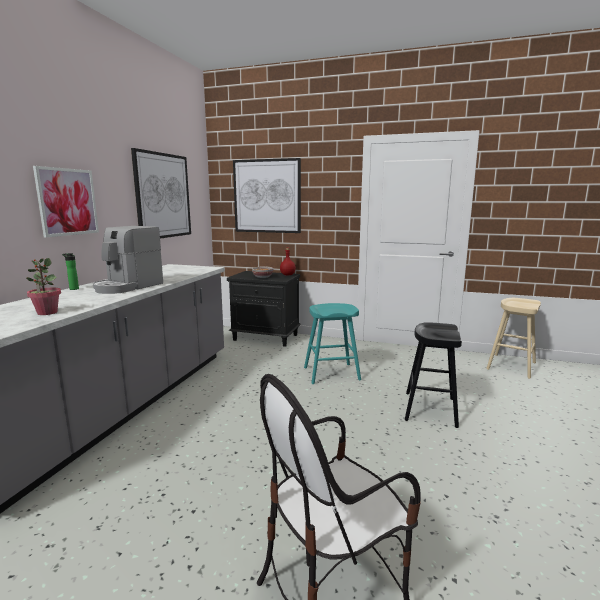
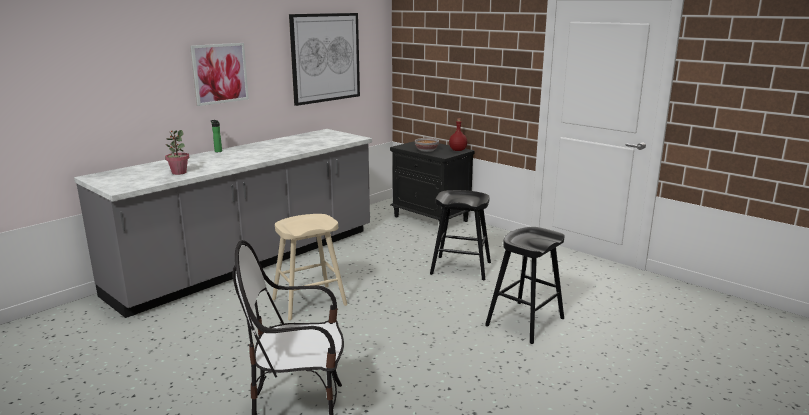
camera: 25 degrees right, 5 degrees up
(128, 286) = (259, 153): coffee machine -> none
(267, 196) = (446, 56): picture -> none
(331, 373) = (460, 268): turquoise stool -> black stool
(511, 366) = (691, 301): beige stool -> beige stool (309, 302)

